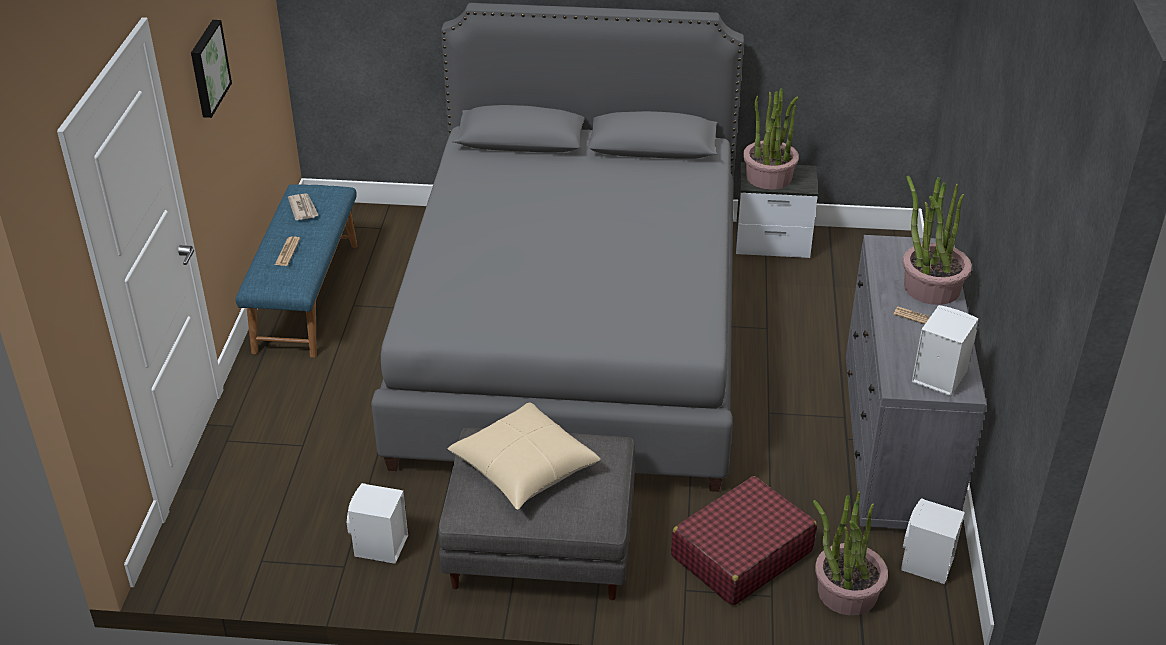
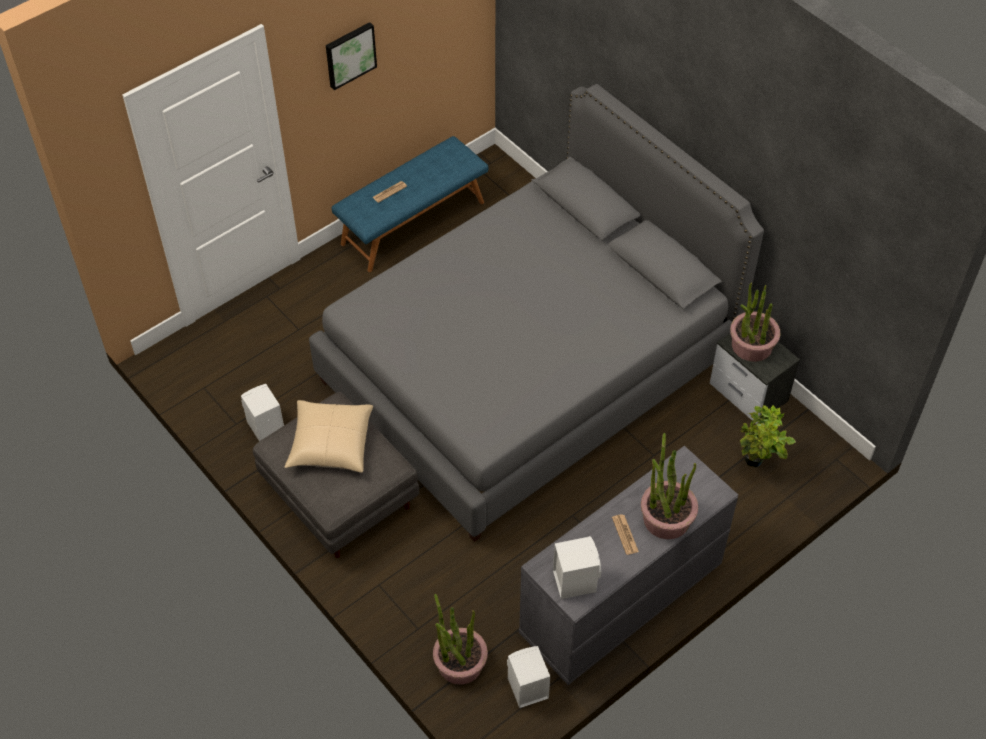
camera: 45 degrees right, 15 degrees up
(303, 208) = (435, 163): newspaper -> none
(741, 554) = (435, 590): red suitcase -> none
(849, 283) = (757, 464): none -> potted plant

